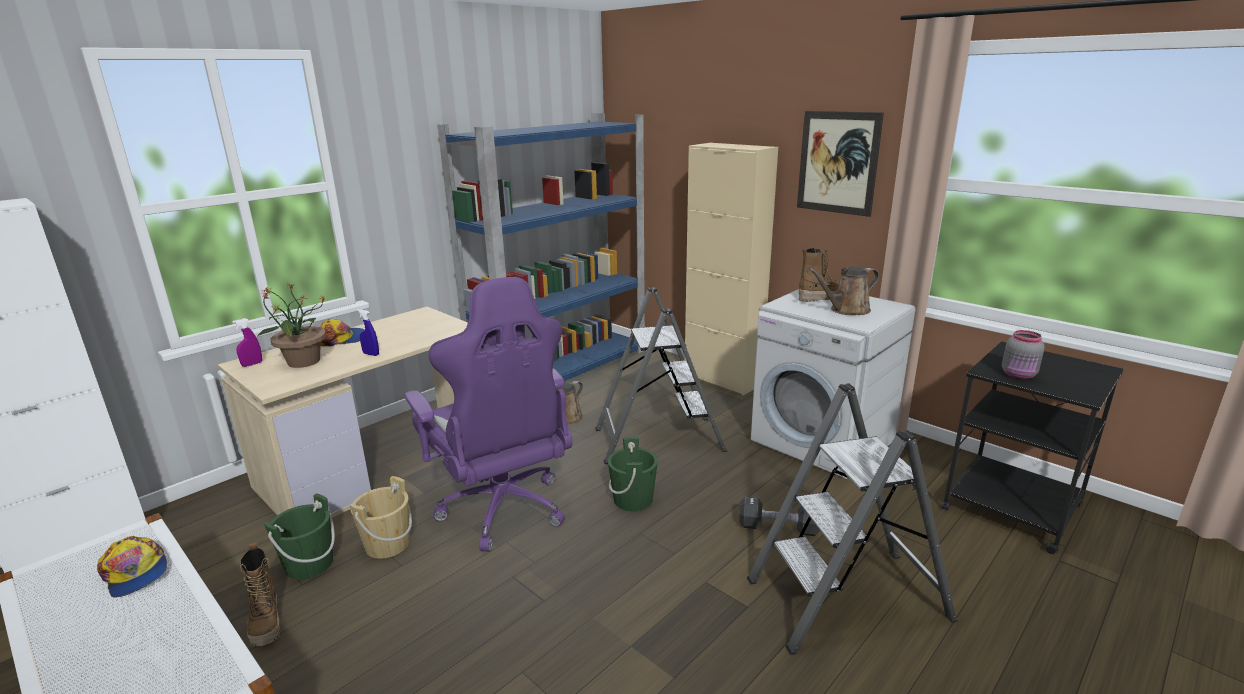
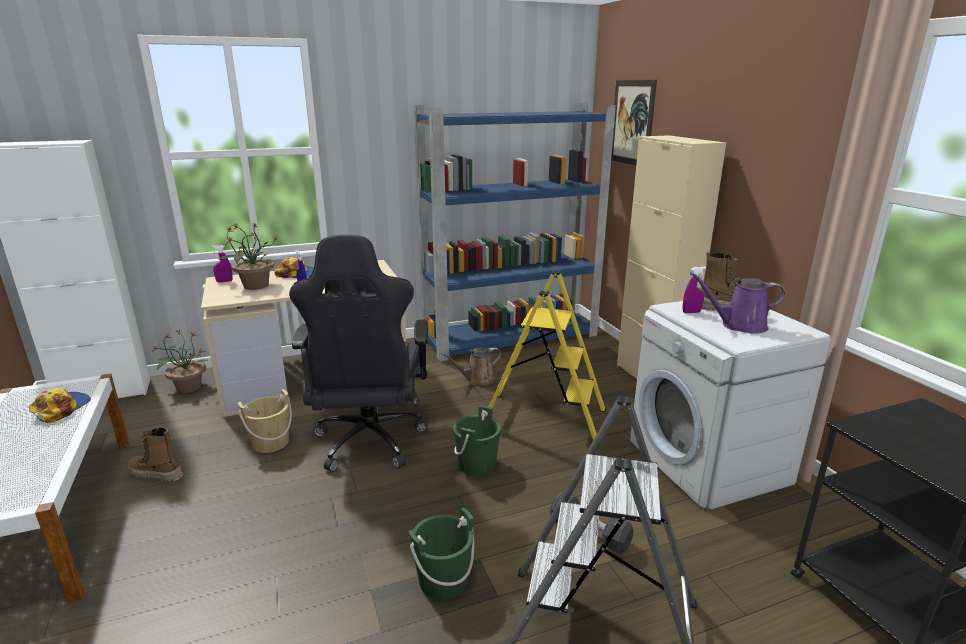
camera: 25 degrees right, 0 degrees up
(135, 572) = (61, 408): cap -> cap turned 150 degrees counterclockwise
(211, 513) = (188, 387): none -> potted plant
(266, 623) = (156, 474): boot -> boot turned 105 degrees clockwise
(309, 564) = (213, 441): green bucket -> green bucket (443, 580)
(500, 505) = (370, 437): purple office chair -> black office chair
(657, 439) = (542, 417): grey step ladder -> yellow step ladder
(799, 306) = (691, 312): none -> purple spray bottle
(837, 163) = (781, 163): picture -> picture (632, 122)
(846, 310) = (739, 325): brown watering can -> purple watering can
(1019, 375) = (898, 441): grey jar -> none

